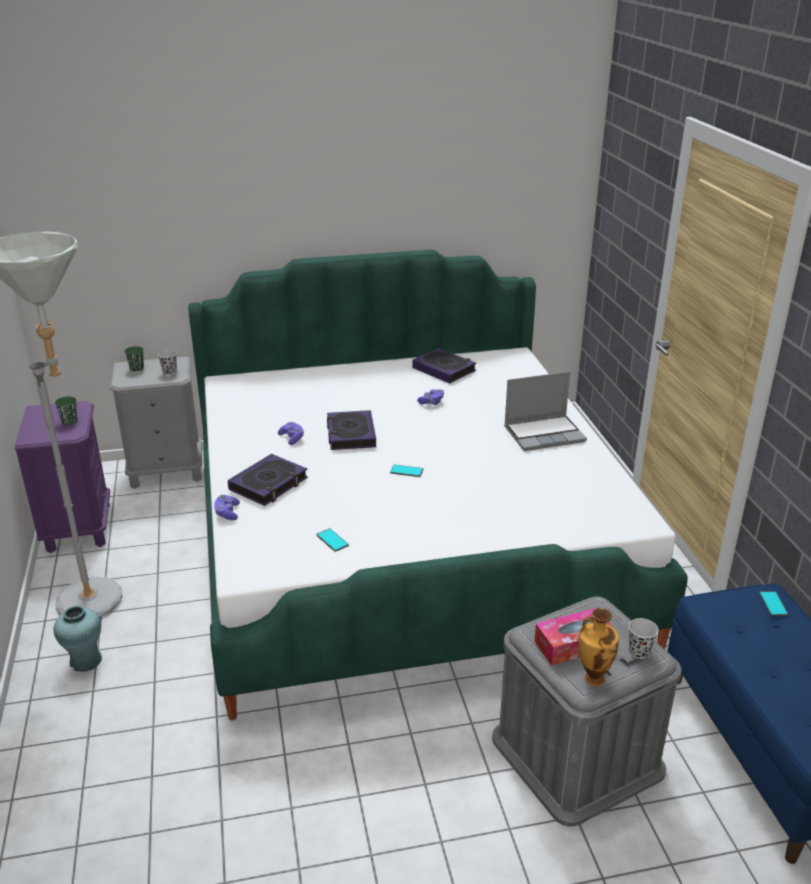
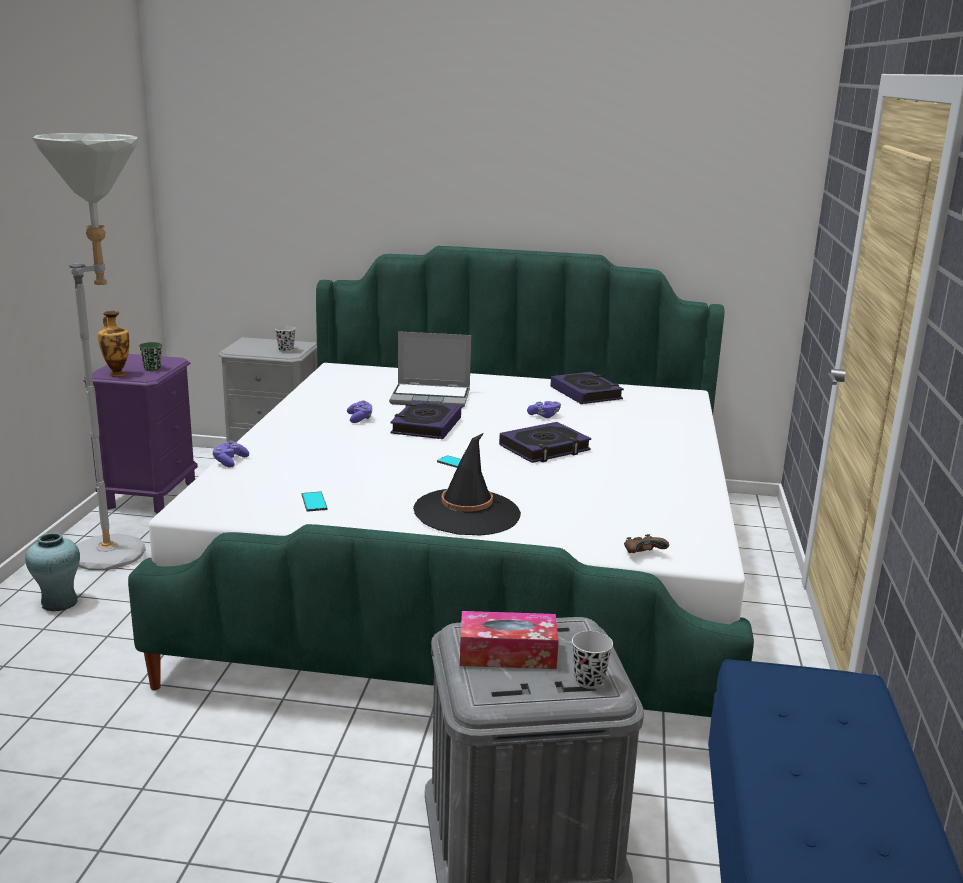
camera: 20 degrees right, 10 degrees down
(137, 368) = (257, 343): green cup -> none
(269, 484) = (296, 448): book -> book (544, 448)
(453, 521) = (467, 513): none -> black hat
(544, 434) = (655, 461): laptop -> laptop (431, 397)
(593, 678) = (502, 690): vase -> vase (117, 374)
(600, 530) = (643, 555): none -> brown game controller
(772, 604) = (854, 695): phone -> none

